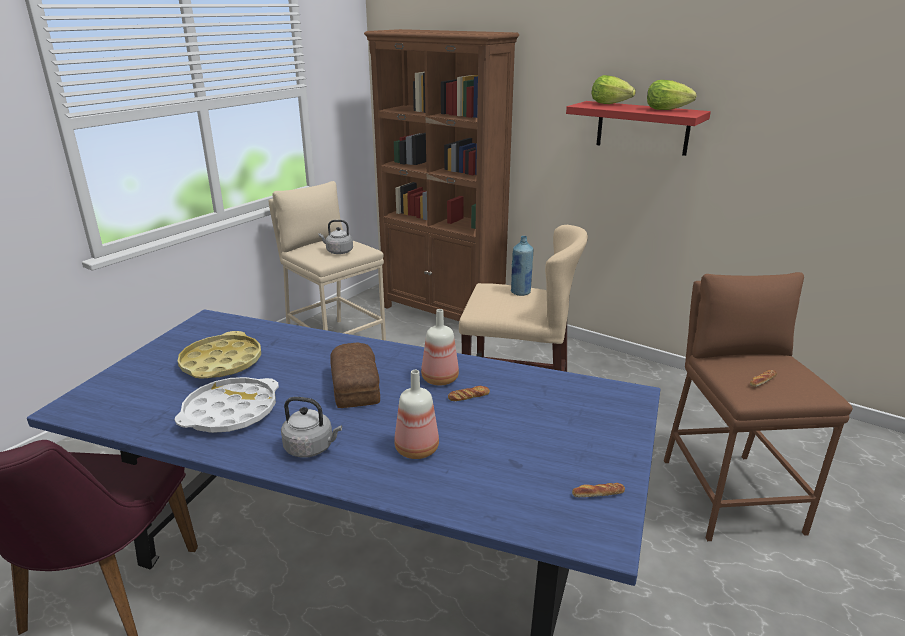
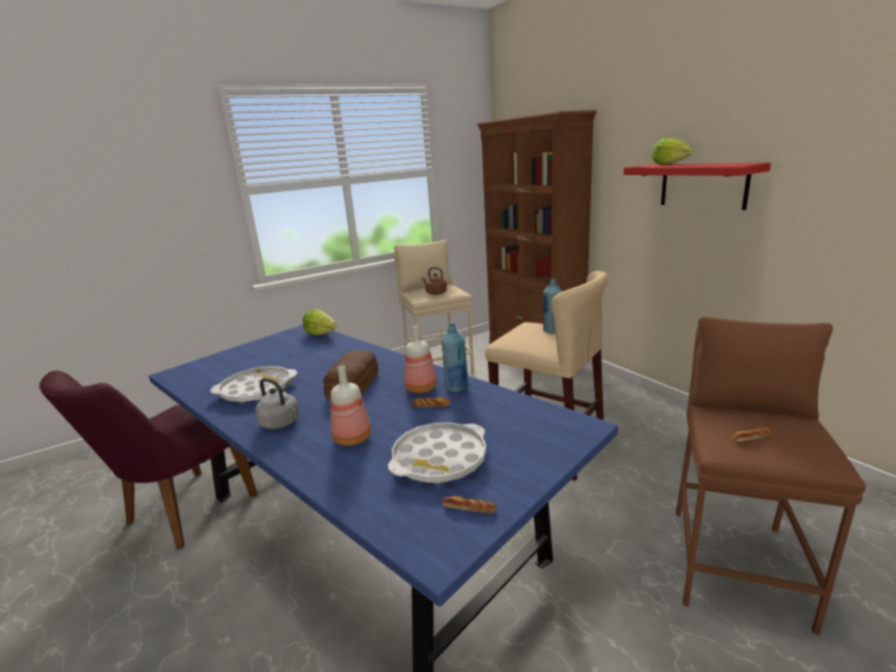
camera: 25 degrees right, 5 degrees down
(221, 363) = (283, 357): yellow tray -> none
(338, 252) = (435, 293): grey kettle -> brown kettle
(478, 373) = (456, 388): none -> blue bottle
(529, 453) = (439, 459): none -> white tray
(666, 109) = (720, 164): lettuce -> lettuce (321, 334)

